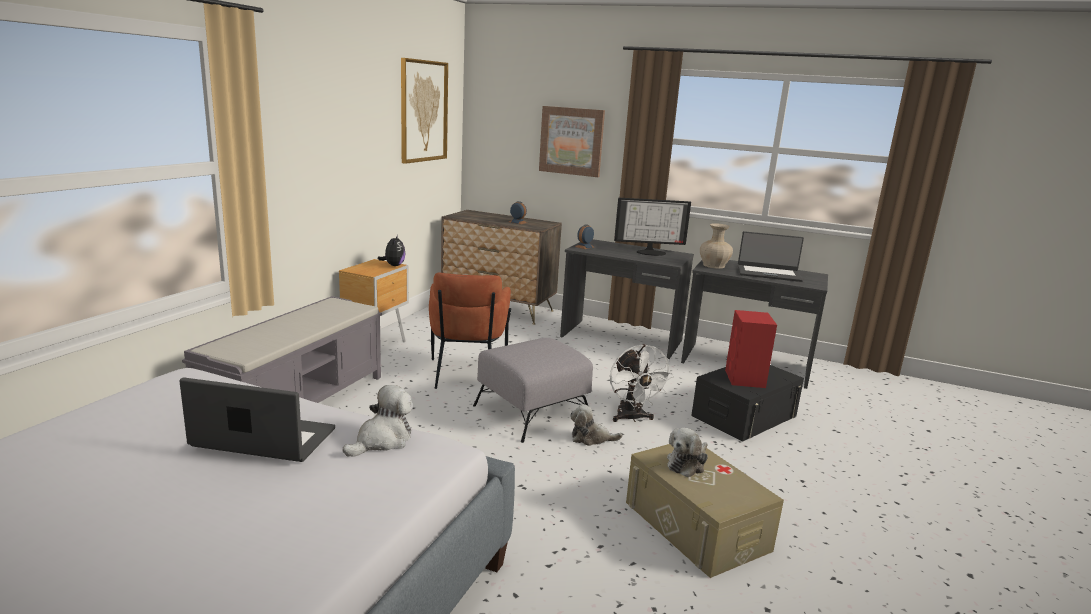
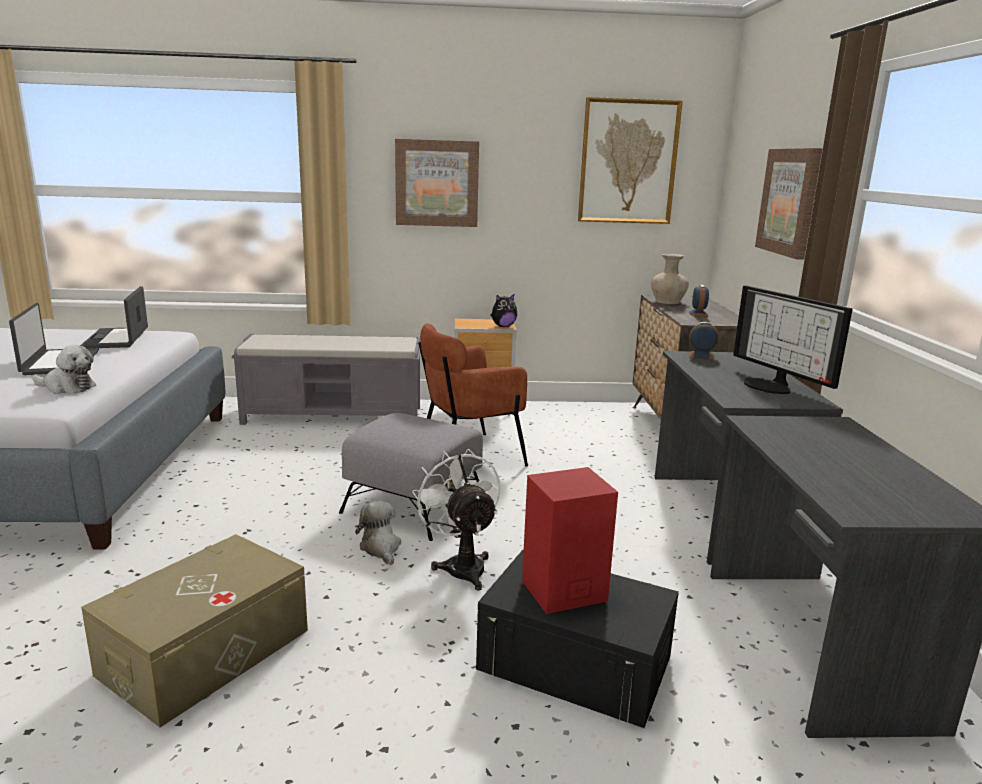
camera: 65 degrees right, 0 degrees up
(315, 139) = (437, 183): none -> picture
(632, 418) = (461, 565): white fan -> white fan turned 105 degrees clockwise
(687, 463) = (225, 570): plush toy -> none
(713, 265) = (791, 425): beige vase -> beige vase (667, 301)
(768, 273) = (846, 467): laptop -> laptop (117, 339)

